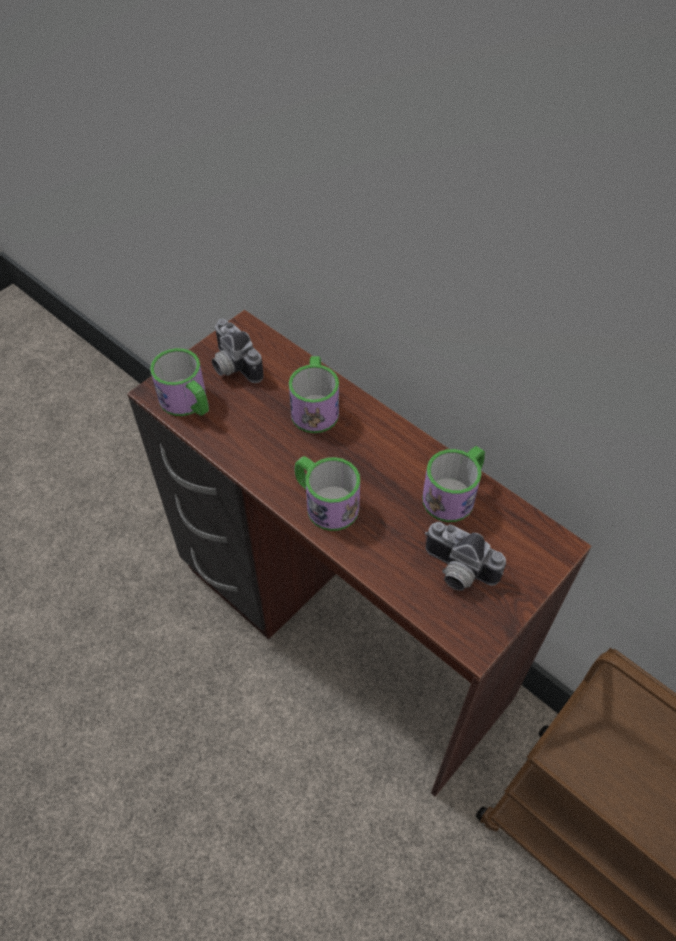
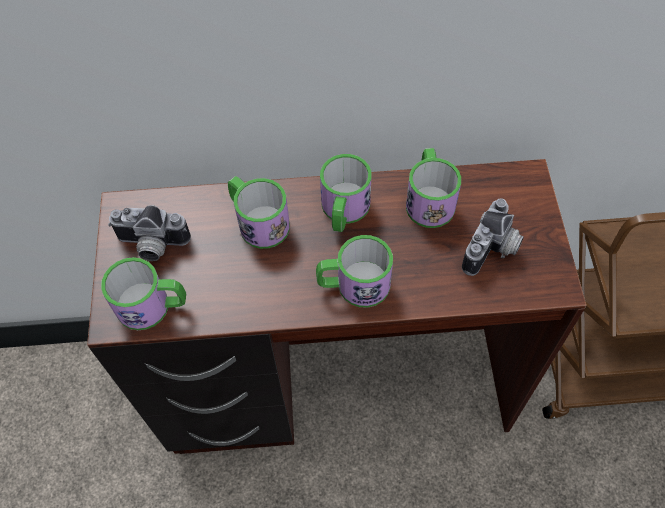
camera: 45 degrees left, 5 degrees up
(381, 449) = (344, 211): none -> mug
(456, 571) = (493, 250): camera -> camera turned 45 degrees counterclockwise

